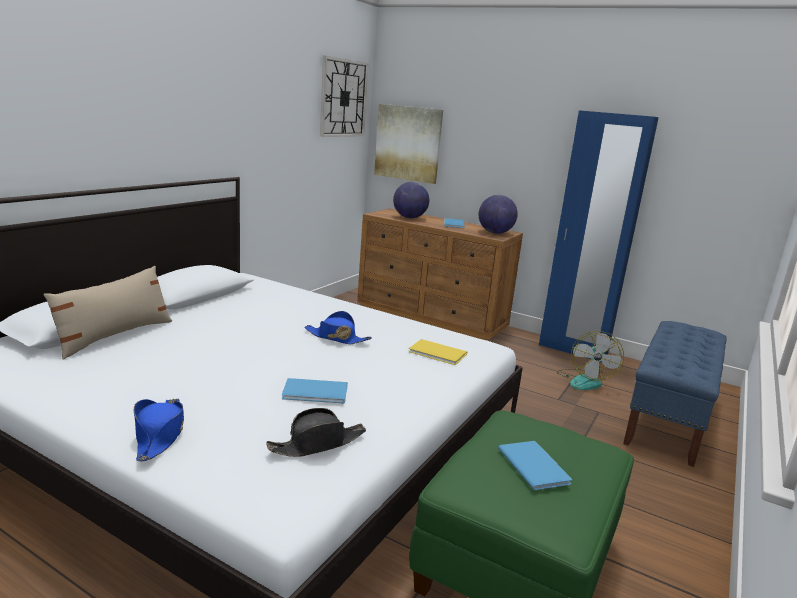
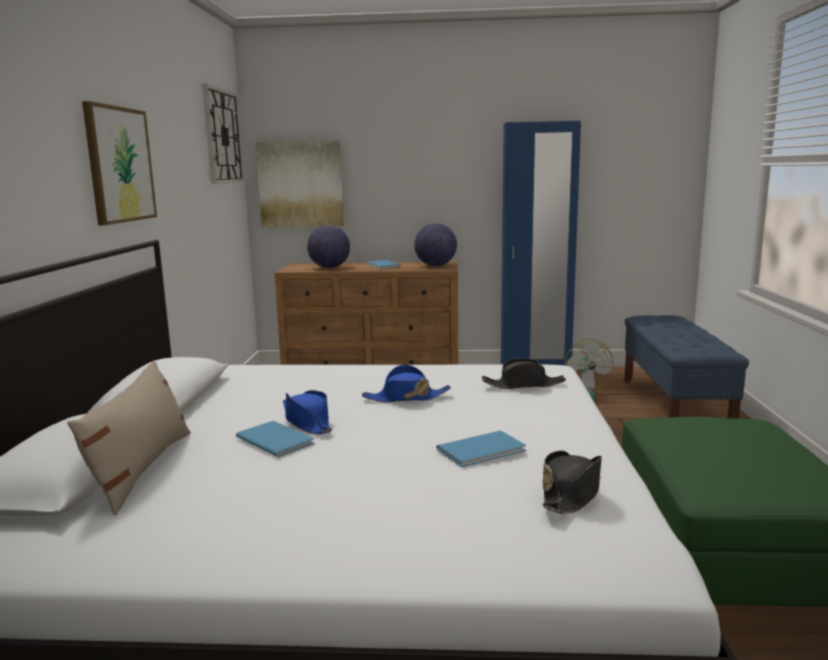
camera: 25 degrees left, 5 degrees down
(159, 435) = (396, 548): blue hat -> blue hat (307, 422)
(208, 119) = (119, 165): none -> picture
(438, 354) = (524, 385): yellow book -> black hat
(534, 464) = (739, 450): blue book -> blue book (275, 439)

